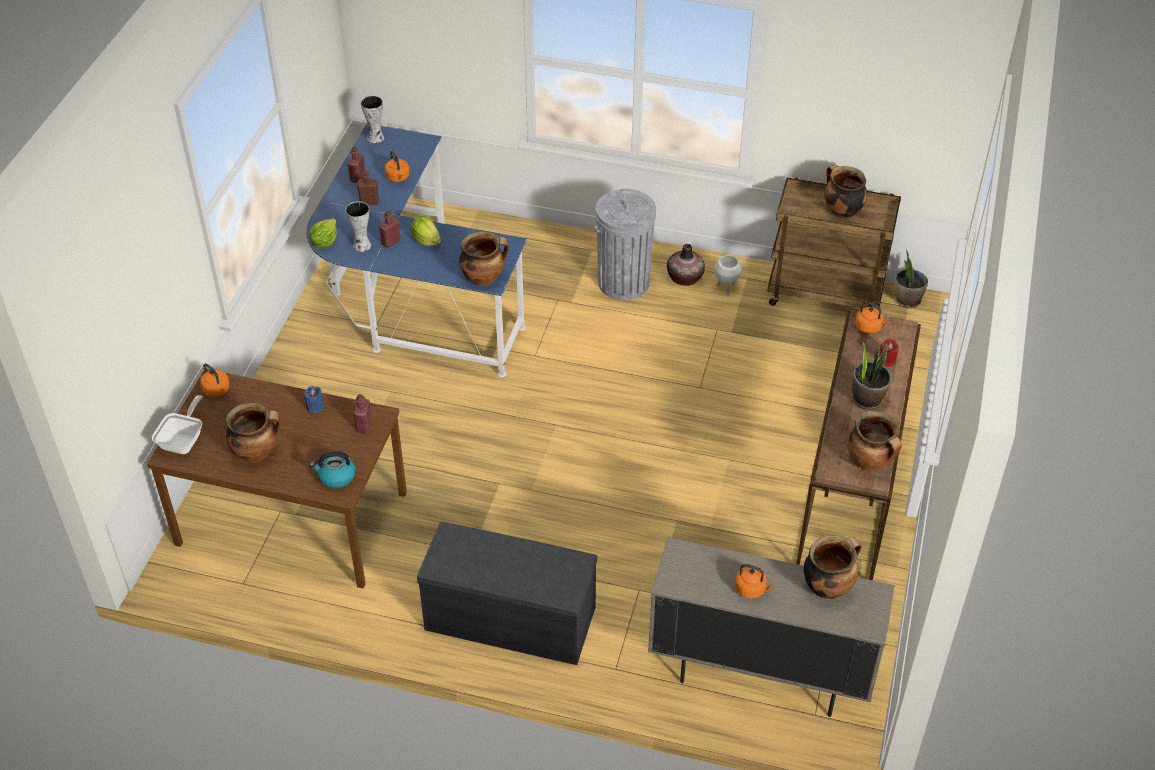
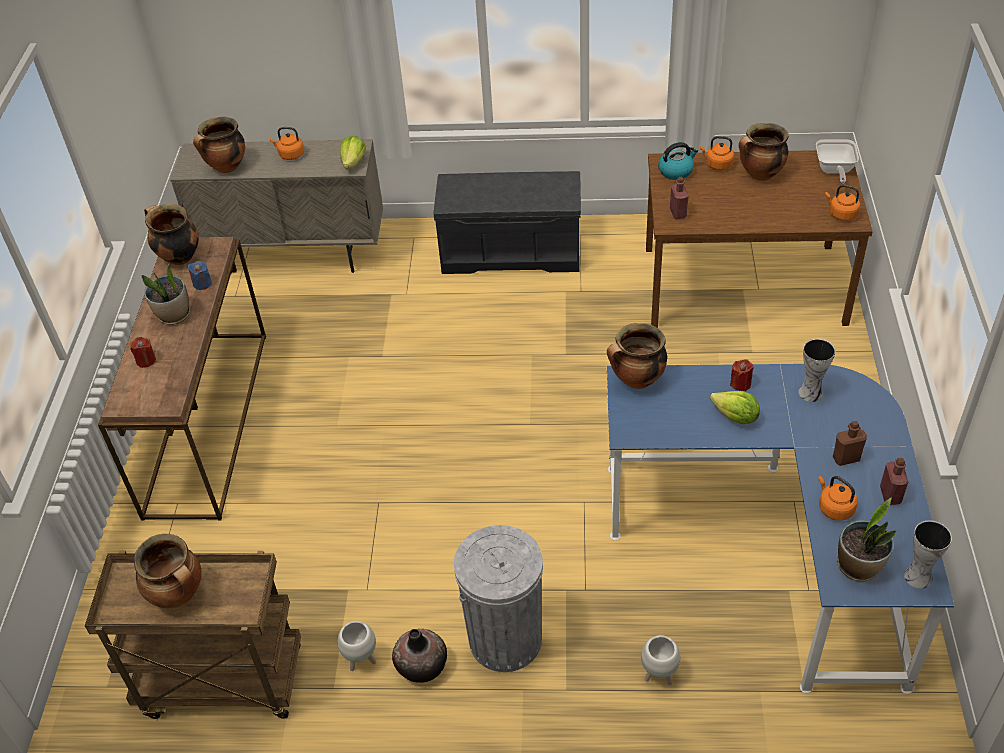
camera: 170 degrees right, 0 degrees up
(315, 407) = (735, 219): blue candle -> blue candle (202, 283)
(324, 242) = (860, 388): lettuce -> lettuce (353, 162)
(391, 242) = (777, 405): red bottle -> none
(408, 261) = (740, 383): none -> red candle
(529, 245) = (659, 676): none -> white planter
(869, 327) = (160, 396): orange kettle -> orange kettle (717, 165)
(907, 300) = (105, 698): potted plant -> potted plant (859, 566)

